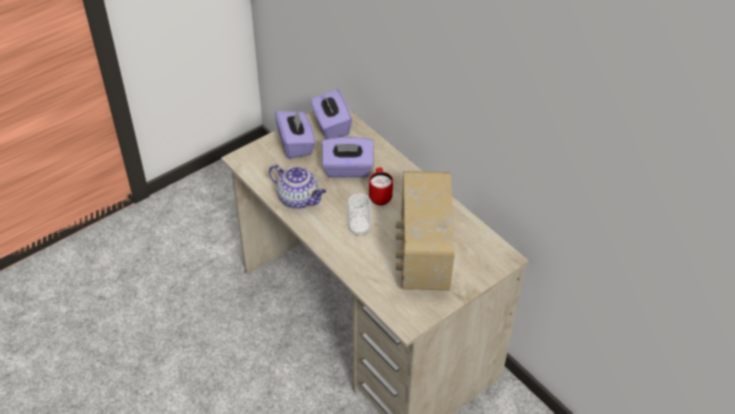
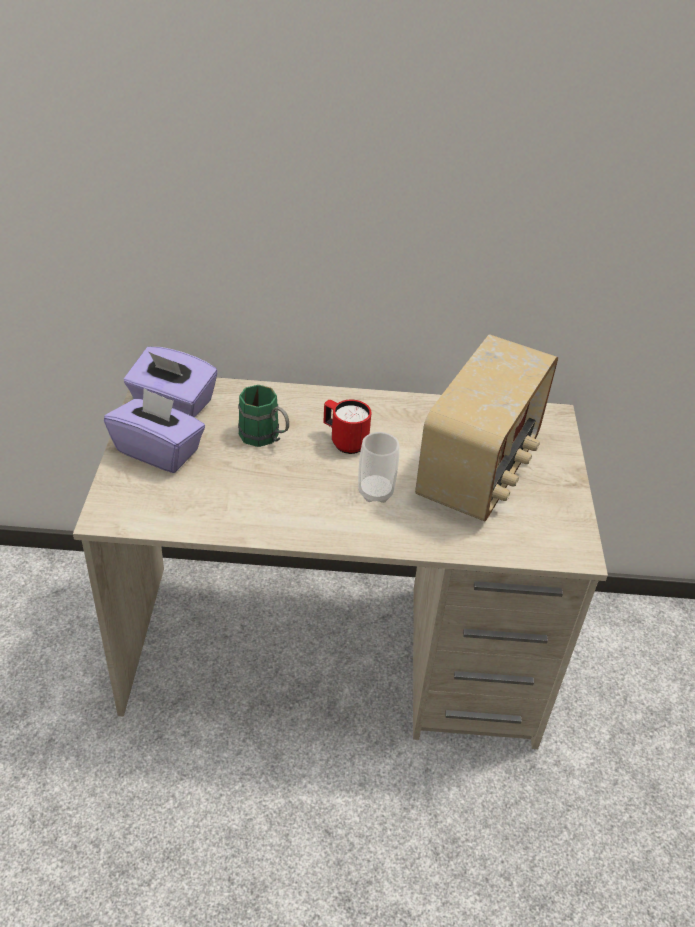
camera: 50 degrees left, 5 degrees down
(299, 199) = (257, 510): teapot -> none
(347, 169) = (265, 438): purple tissue box -> green mug
(422, 255) = (480, 471): radio -> radio turned 105 degrees counterclockwise

